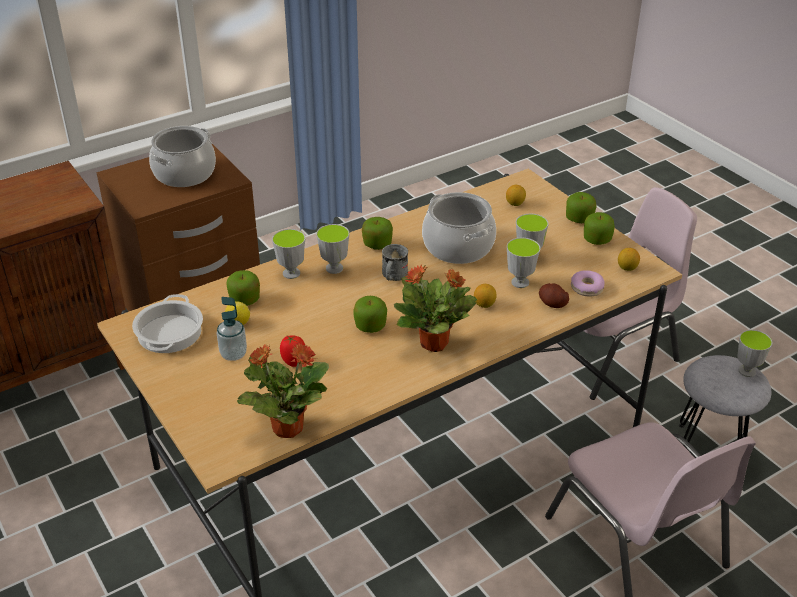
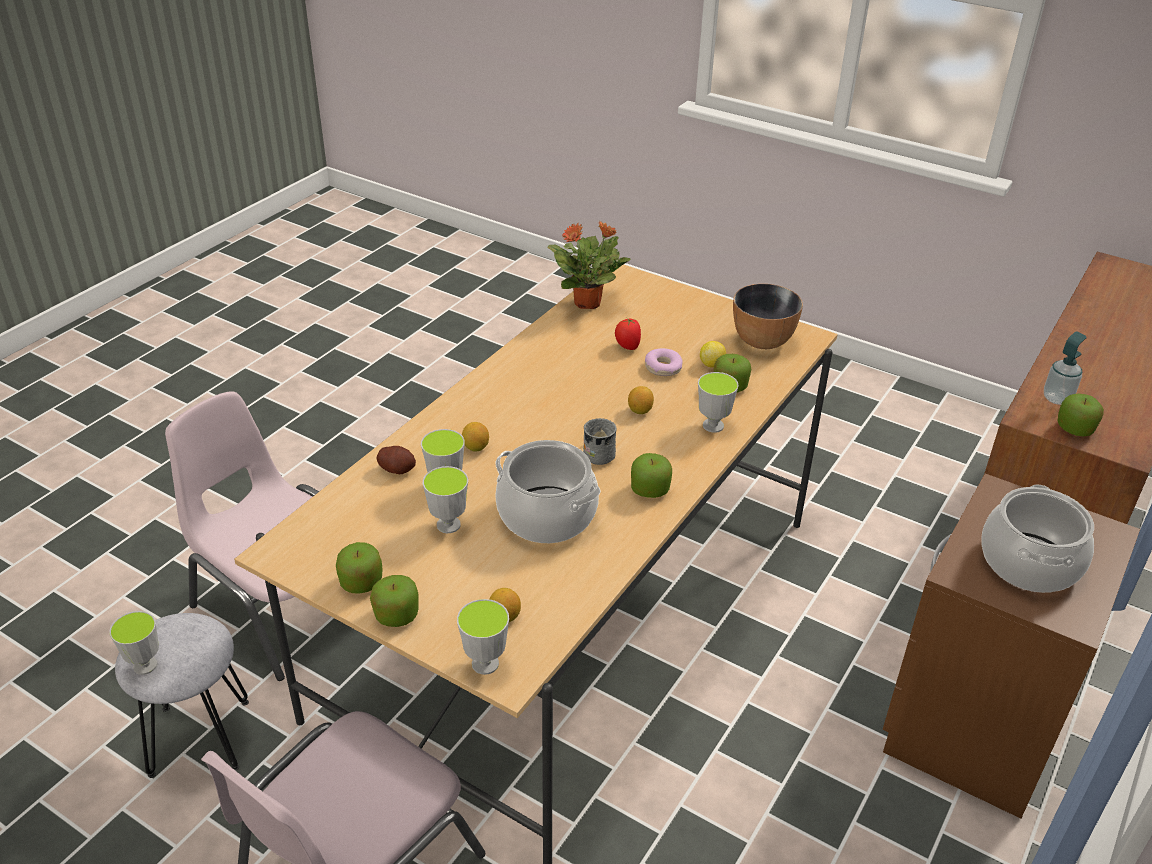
camera: 155 degrees right, 0 degrees up
(170, 333) = (762, 341): cooking pot -> bowl
(233, 354) = (686, 339): soap dispenser -> soap dispenser (1057, 398)
(334, 268) = (672, 444): cup -> cup (485, 664)
(370, 326) = (582, 394): apple -> apple (1074, 429)
(435, 343) = (506, 394): potted plant -> none
(587, 288) = (360, 501): donut -> donut (663, 368)
(627, 268) = (311, 545): lemon -> lemon (640, 410)

